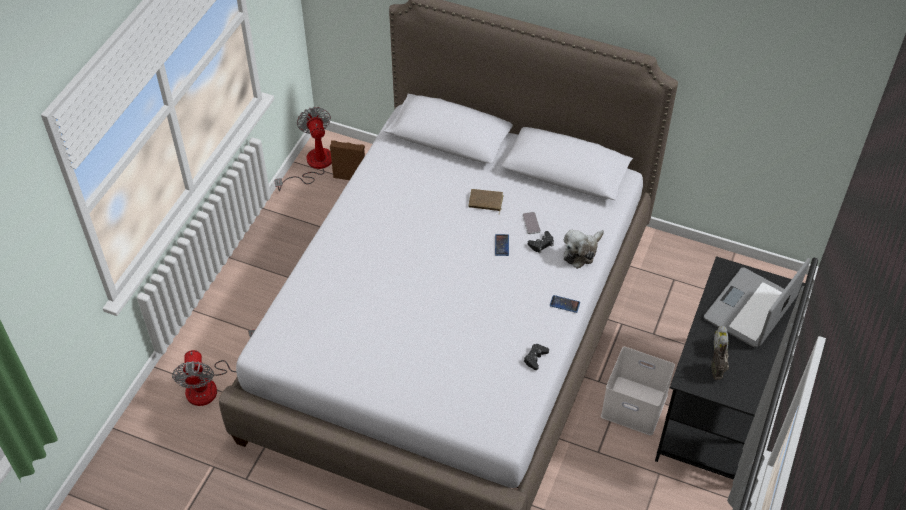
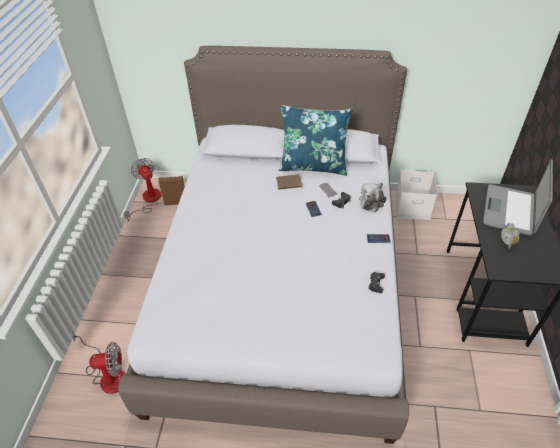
camera: 15 degrees left, 5 degrees down
(211, 385) = (108, 375): fan -> fan turned 75 degrees counterclockwise
(528, 183) = (313, 165): none -> blue pillow
(635, 405) = (429, 304): white storage box -> white storage box (413, 206)
(717, 373) = (516, 260): radio -> none

